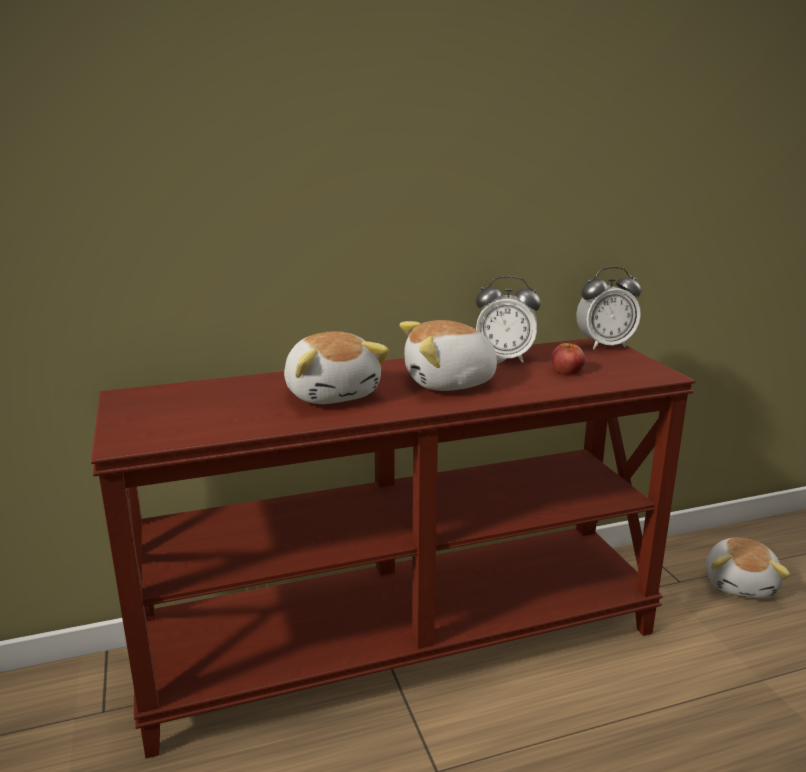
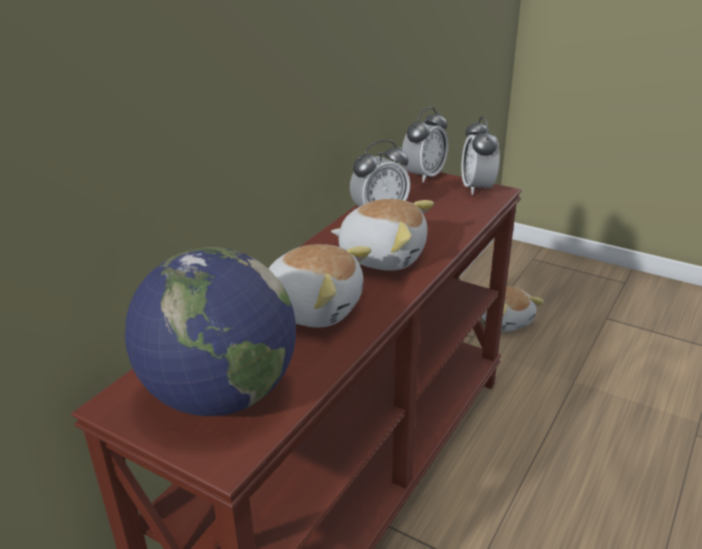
camera: 40 degrees left, 10 degrees up
(182, 414) = (221, 395): none -> globe
(450, 383) = (382, 256): plush toy -> plush toy turned 105 degrees counterclockwise
(567, 370) = (438, 210): apple -> none
(643, 366) = (477, 188): none -> alarm clock

